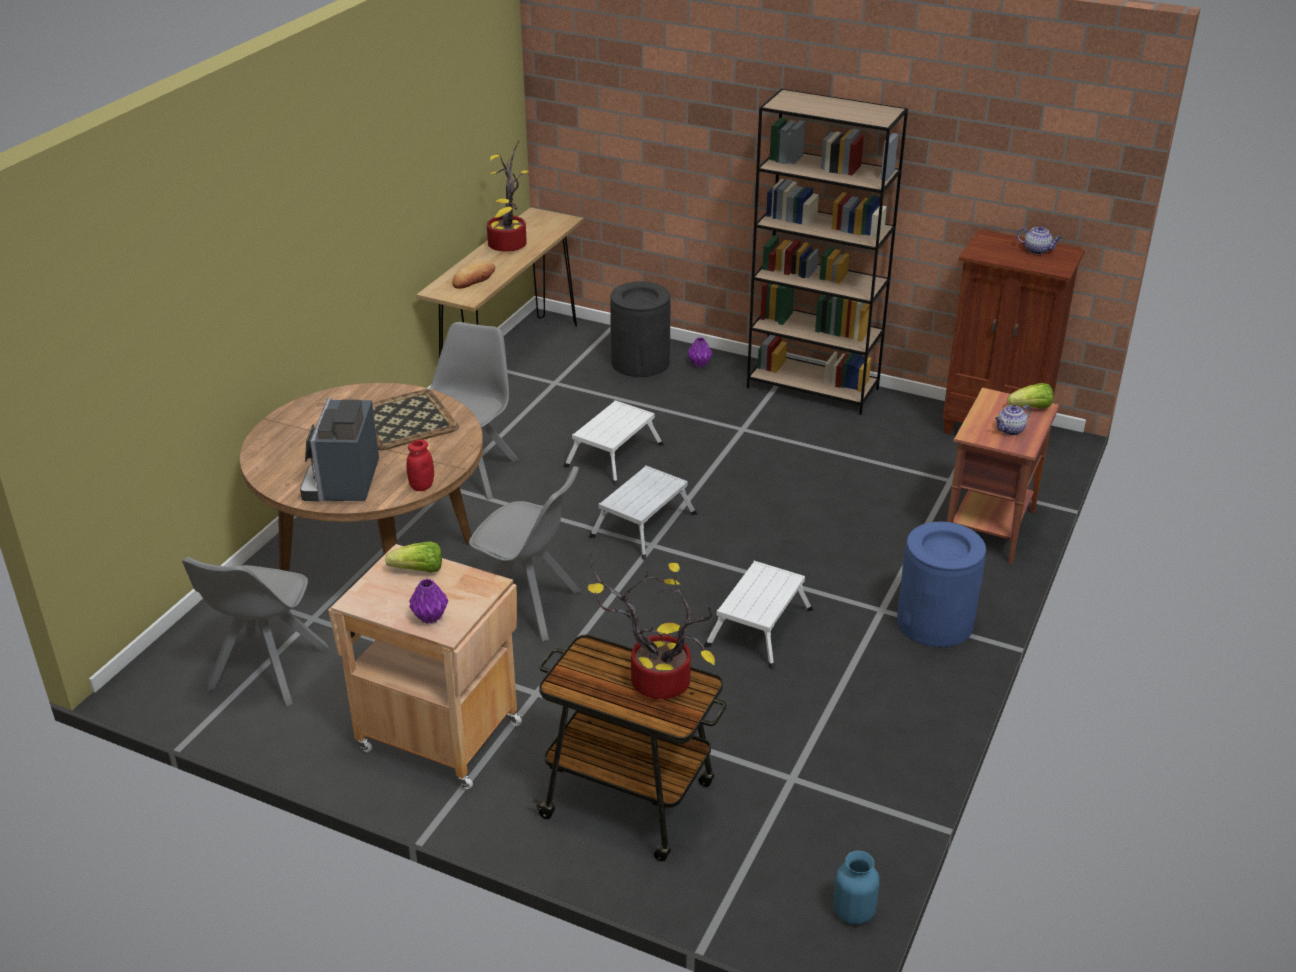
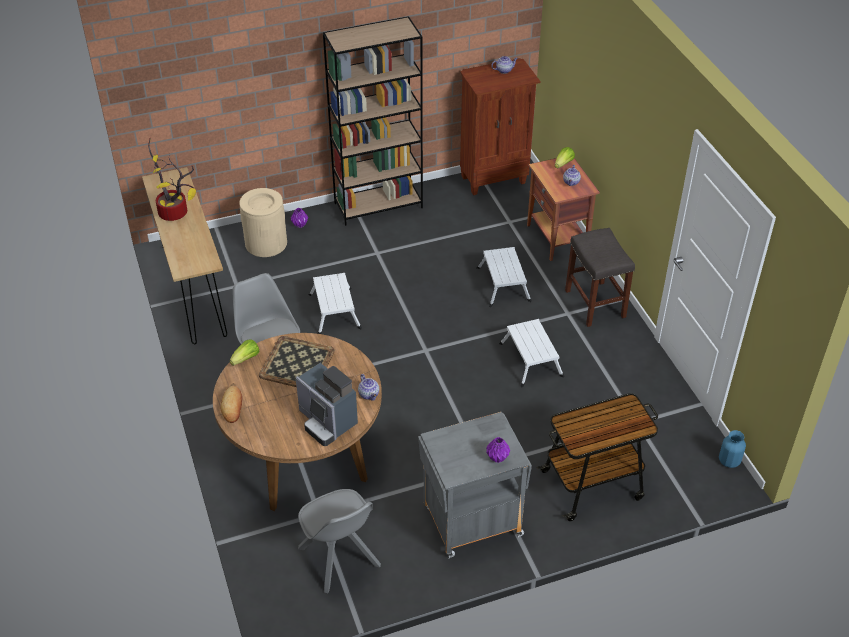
camera: 45 degrees left, 10 degrees up
(419, 570) = (454, 439): lettuce -> lettuce (246, 359)
(422, 486) = (369, 394): red jar -> teapot
(437, 735) = (471, 522): brown cart -> grey cart
(474, 279) = (191, 248): bread -> bread (232, 406)
(527, 606) = (415, 426): grey chair -> none
(640, 362) = (266, 243): black trash can -> beige trash can
(644, 525) = (406, 341): white step ladder -> white step ladder (503, 284)
(654, 682) = (612, 416): potted plant -> none
(935, 622) = (596, 304): blue trash can -> grey stool

